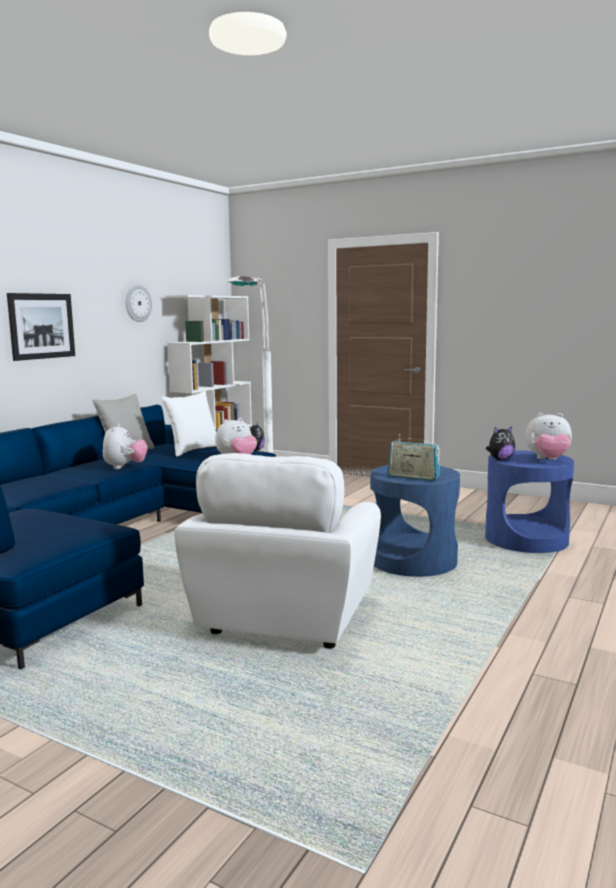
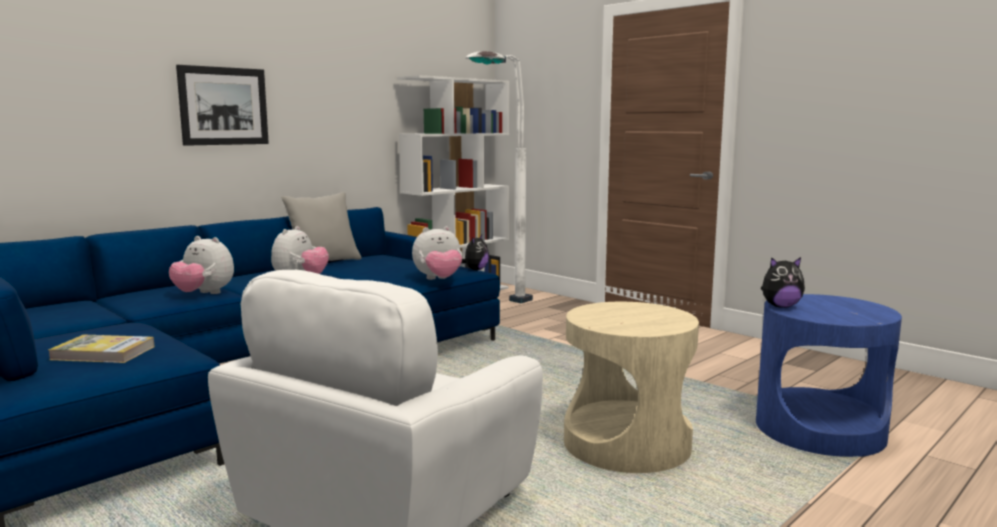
camera: 15 degrees right, 0 degrees up
(44, 529) = (103, 353): none -> book
(138, 303) = (359, 85): wall clock -> none
(193, 450) = (401, 265): white pillow -> none
(413, 477) = (622, 323): radio -> none
(413, 560) = (627, 444): blue side table -> beige side table
(548, 460) = (858, 313): plush toy -> plush toy (204, 294)

